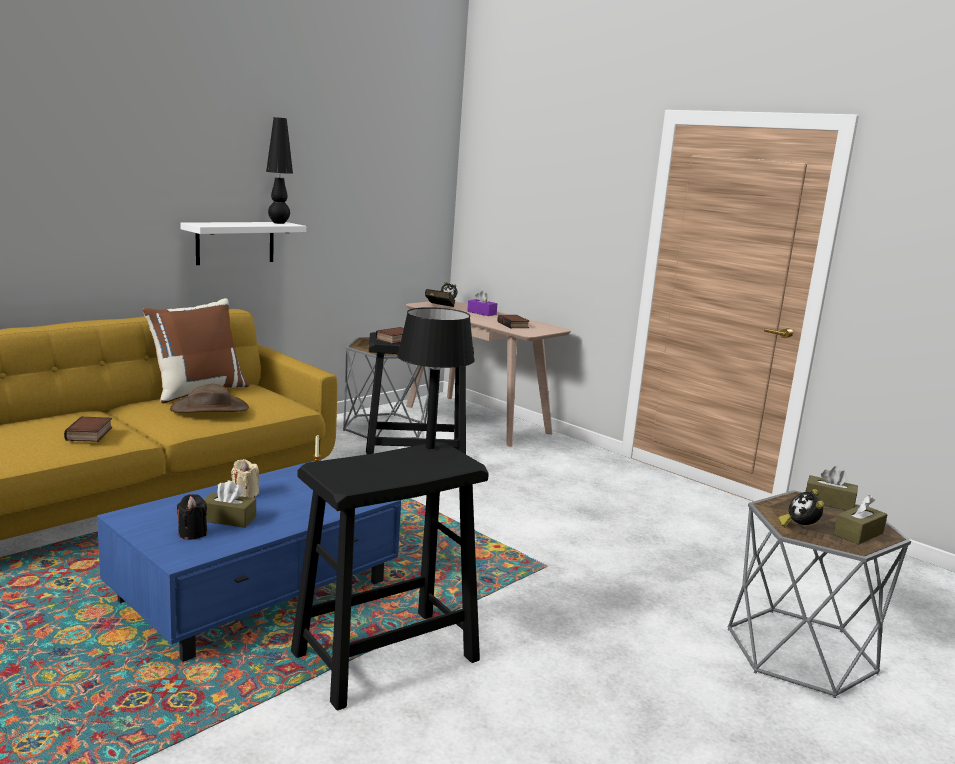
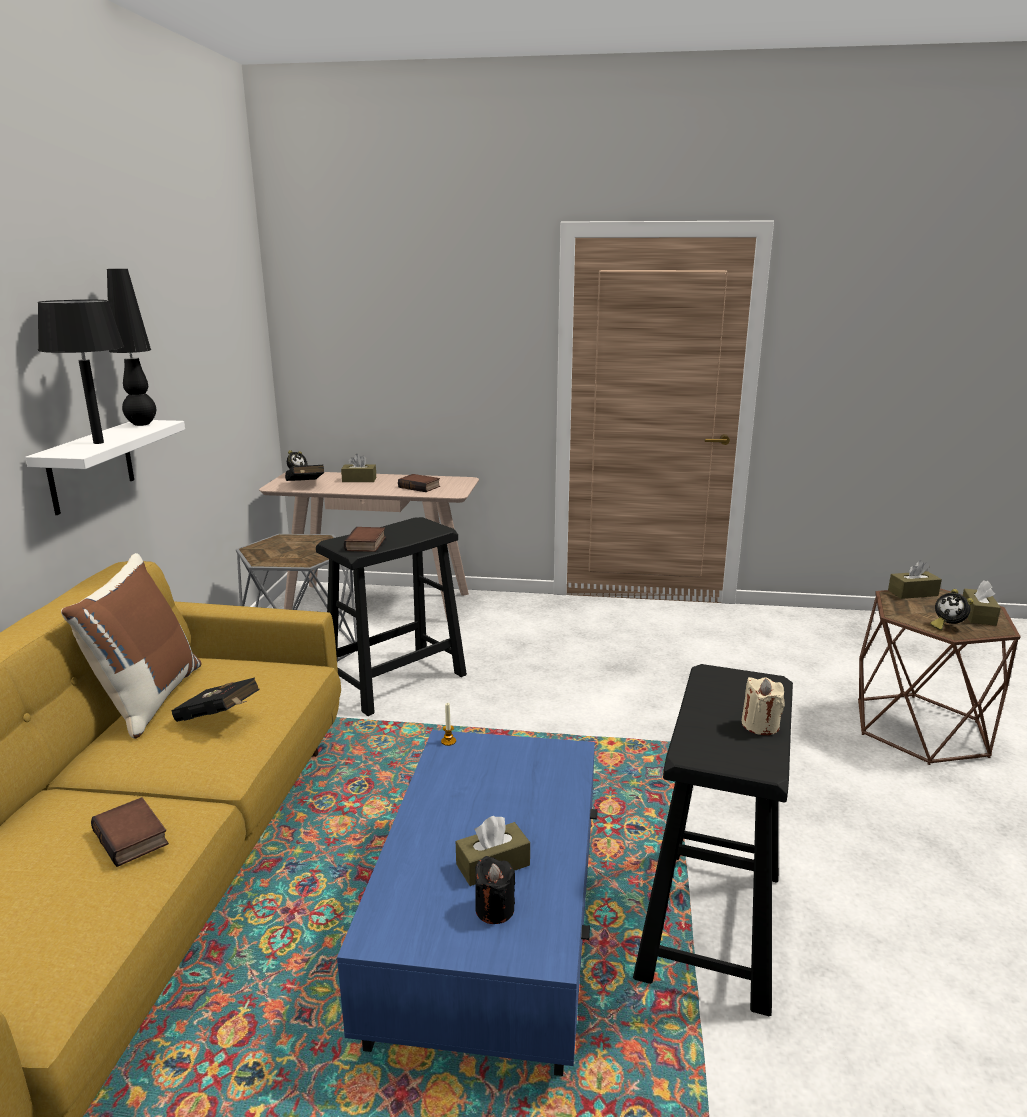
camera: 35 degrees left, 5 degrees up
(210, 408) = (220, 719): brown hat -> black book
(245, 494) = (446, 819): beige candle -> beige candle (760, 725)
(430, 447) = (706, 676): black table lamp -> black table lamp (99, 442)
(481, 313) = (359, 480): purple tissue box -> brown tissue box
(799, 650) = (920, 728): grey side table -> brown side table

